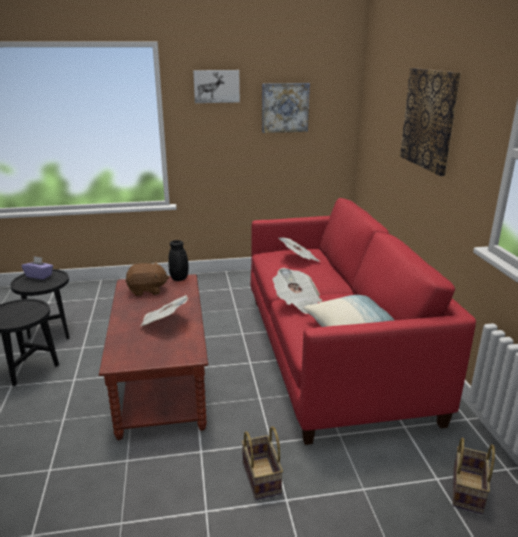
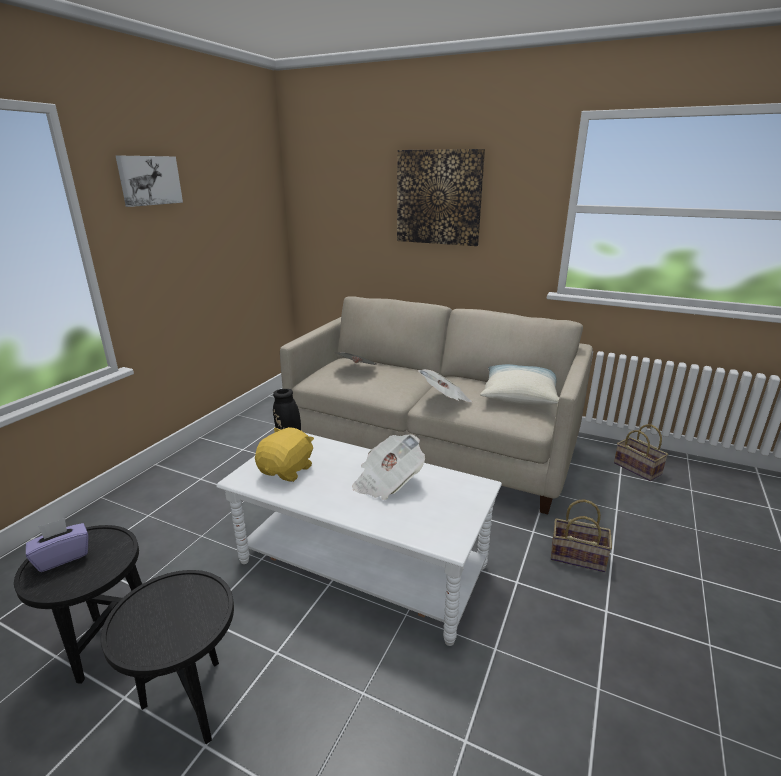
camera: 55 degrees left, 0 degrees up
(147, 290) = (287, 470): brown plush toy -> yellow plush toy
(161, 378) = (362, 565): brown coffee table -> white coffee table
(285, 107) = (225, 207): picture -> none
(333, 353) = (432, 446): red sofa -> beige sofa

